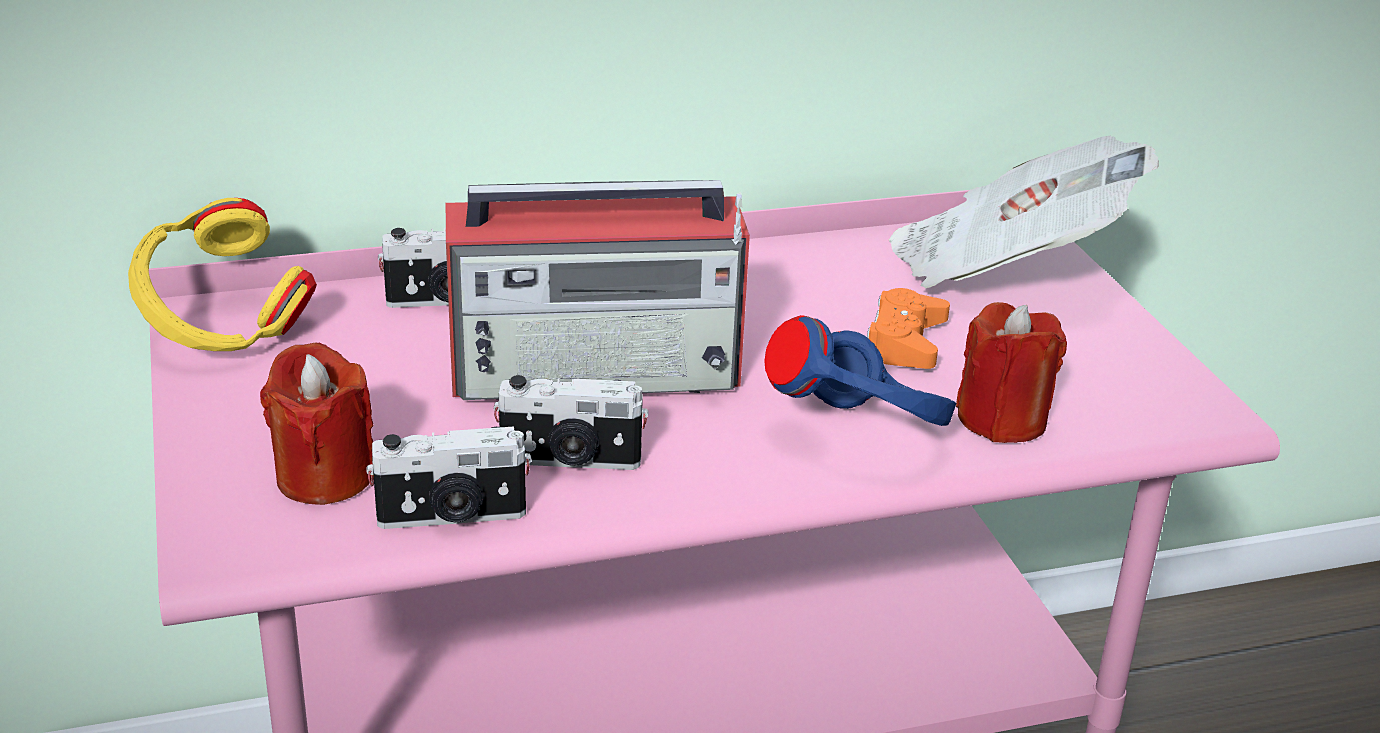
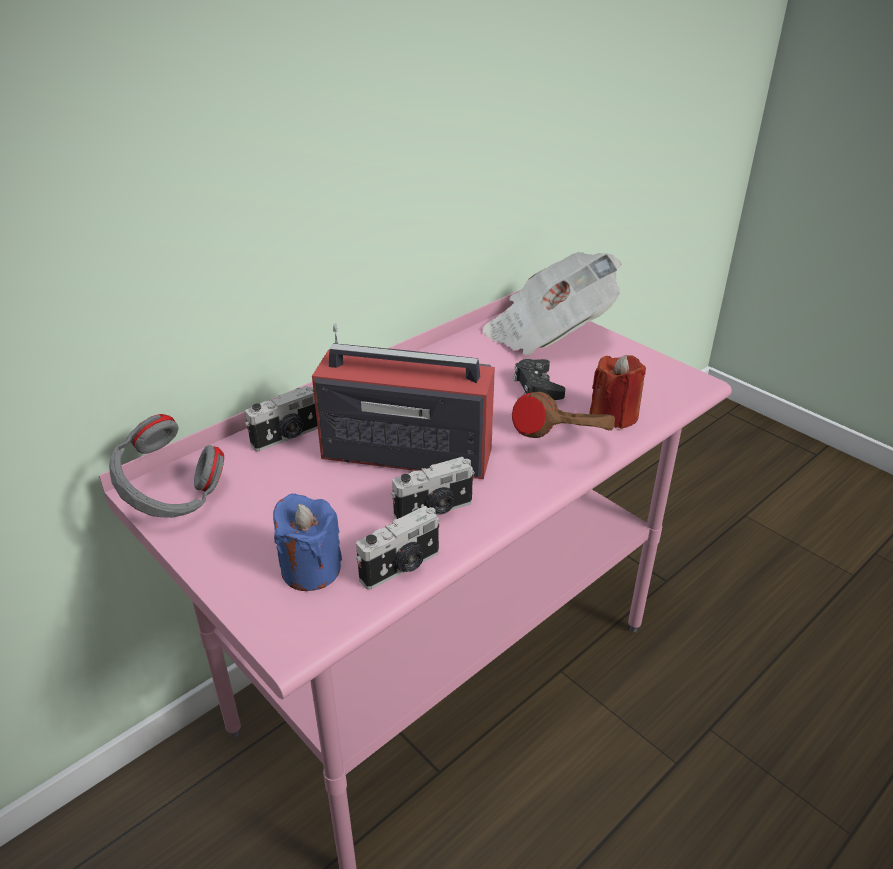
camera: 25 degrees left, 5 degrees up
(224, 334) = (173, 499): yellow headphones -> grey headphones
(325, 477) = (311, 569): red candle -> blue candle
(599, 371) = (404, 452): radio -> radio turned 135 degrees counterclockwise
(860, 436) = (560, 446): blue headphones -> brown headphones
(905, 342) = (537, 387): orange game controller -> black game controller

